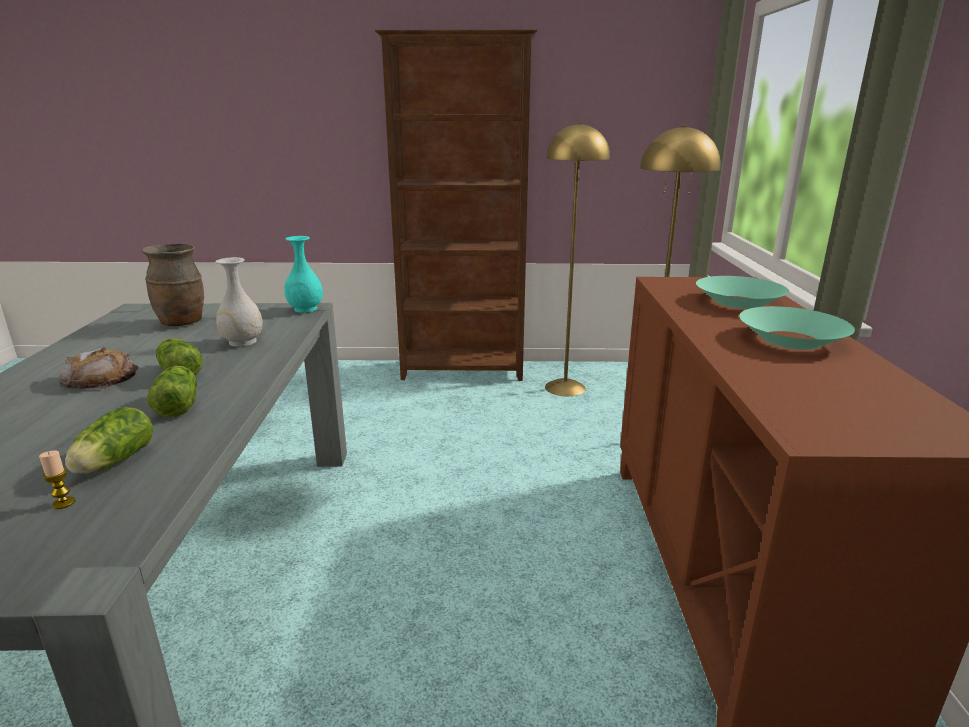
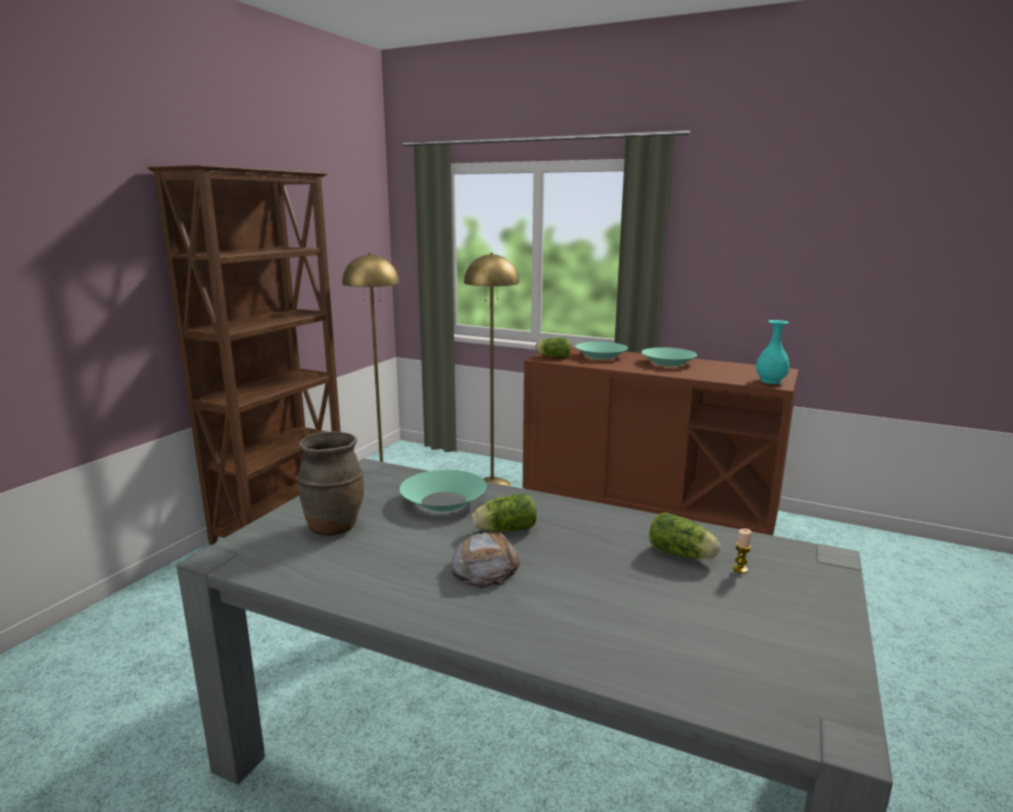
camera: 65 degrees left, 5 degrees down
(179, 405) = (585, 531): lettuce -> lettuce (552, 357)
(242, 342) = (443, 501): white vase -> turquoise bowl
(305, 309) = (372, 469): turquoise vase -> turquoise vase (770, 381)

